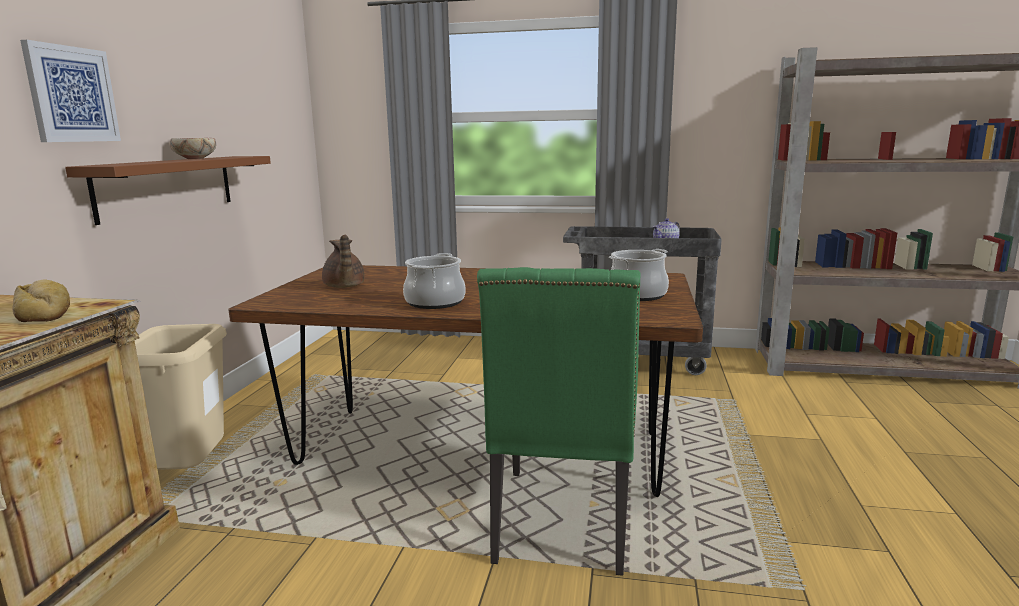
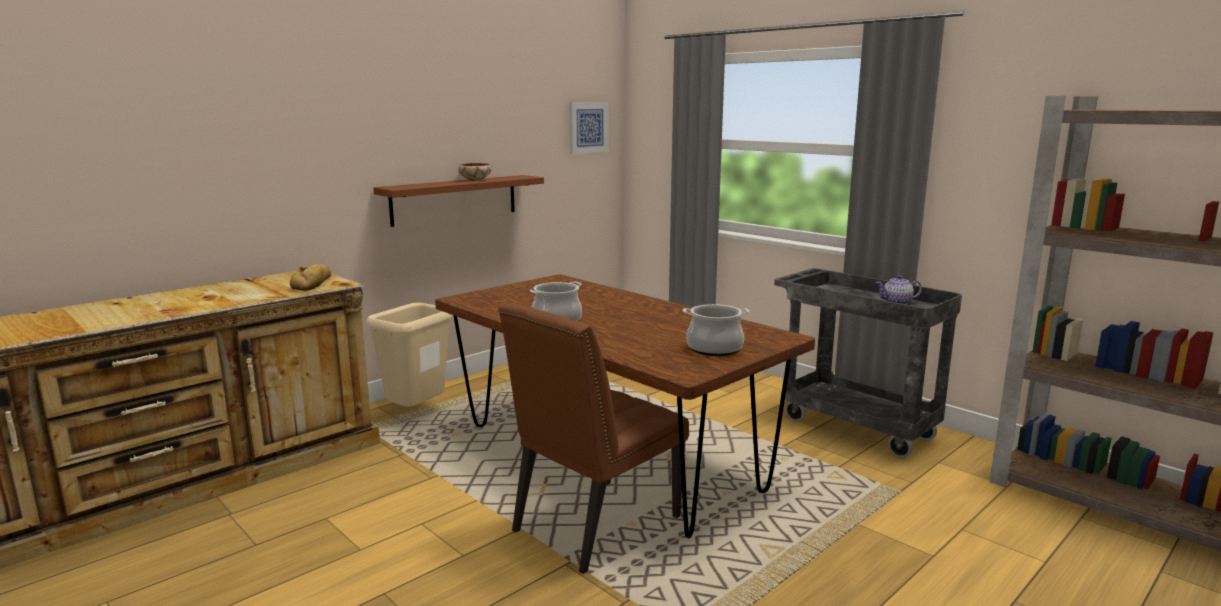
camera: 35 degrees right, 0 degrees up
(71, 94) = (384, 138): picture -> picture (588, 127)
(344, 286) = (528, 296): brown teapot -> none
(561, 517) = (597, 523): green chair -> brown chair

